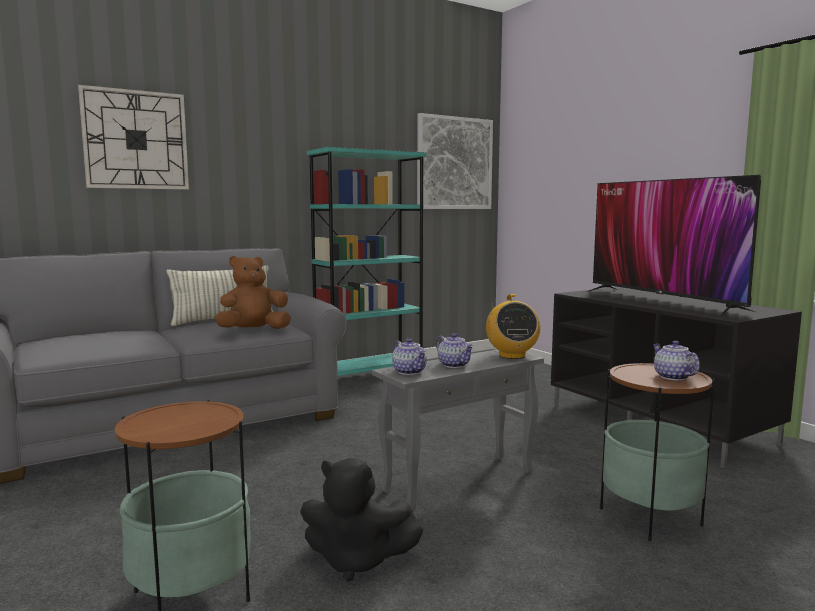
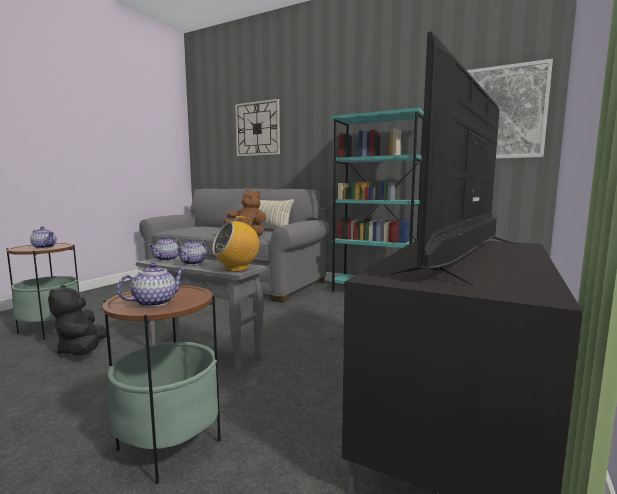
camera: 60 degrees right, 0 degrees up
(192, 418) = (45, 247): none -> teapot

